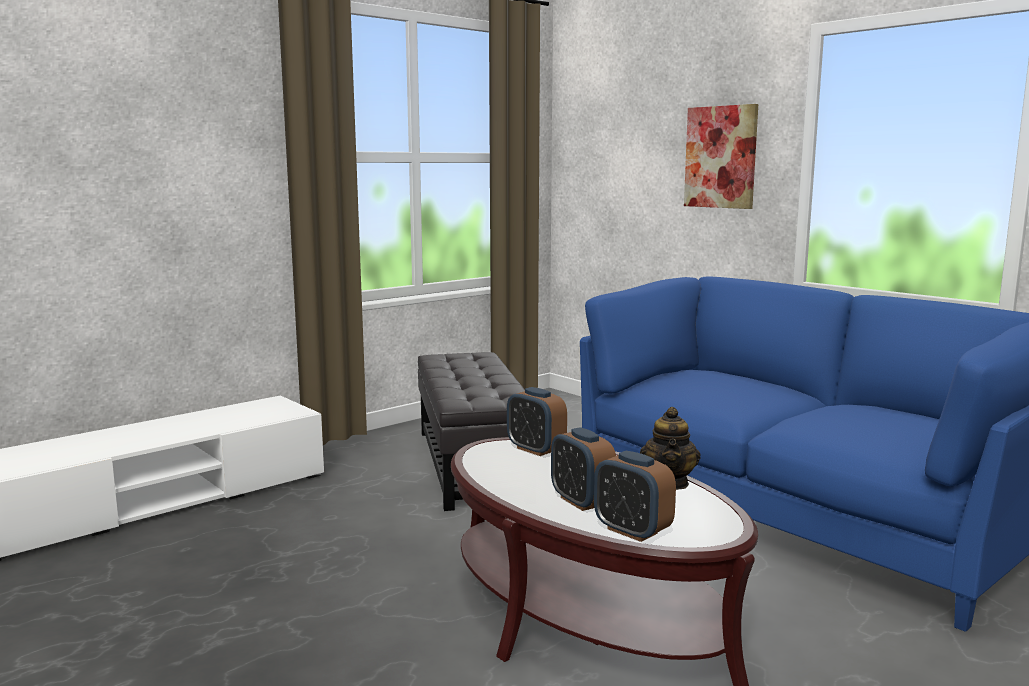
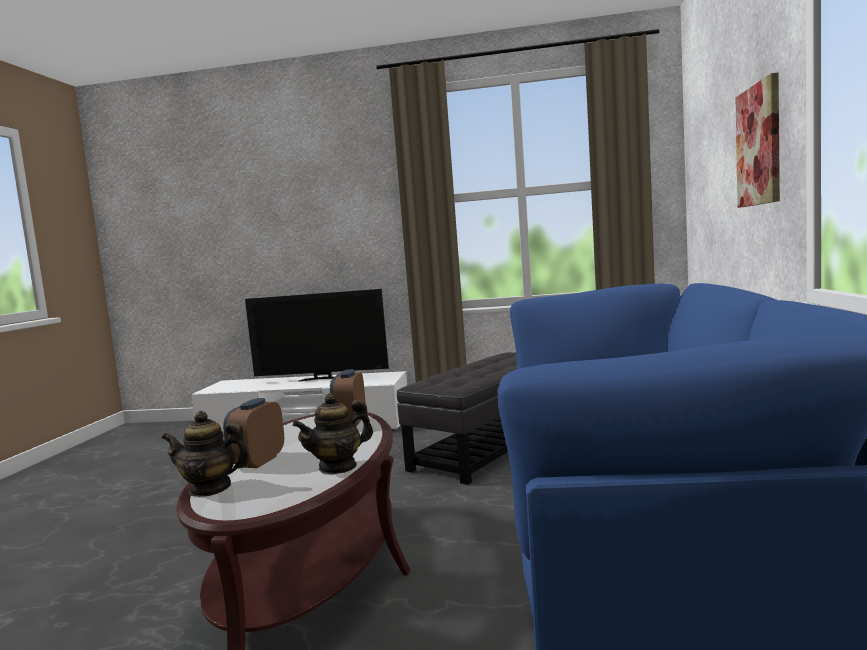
camera: 50 degrees right, 5 degrees down
(176, 424) = (322, 379): none -> television
(632, 531) = (210, 489): alarm clock -> teapot

